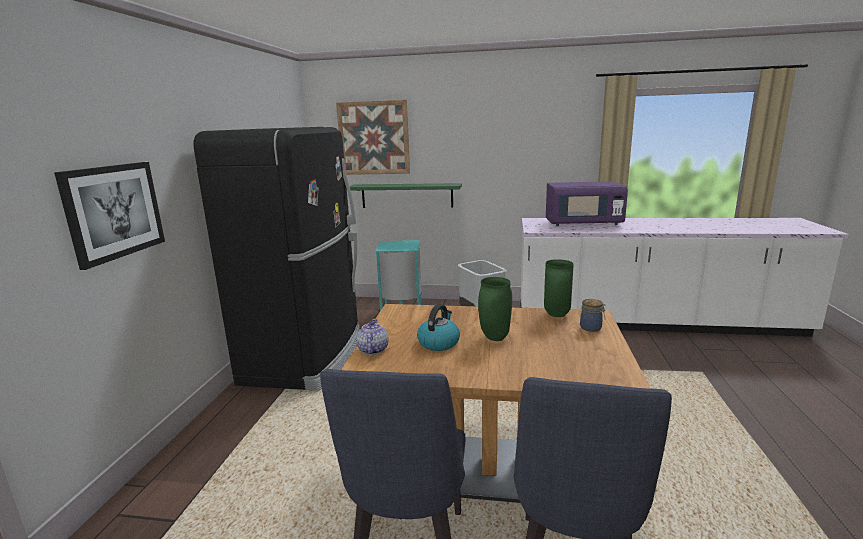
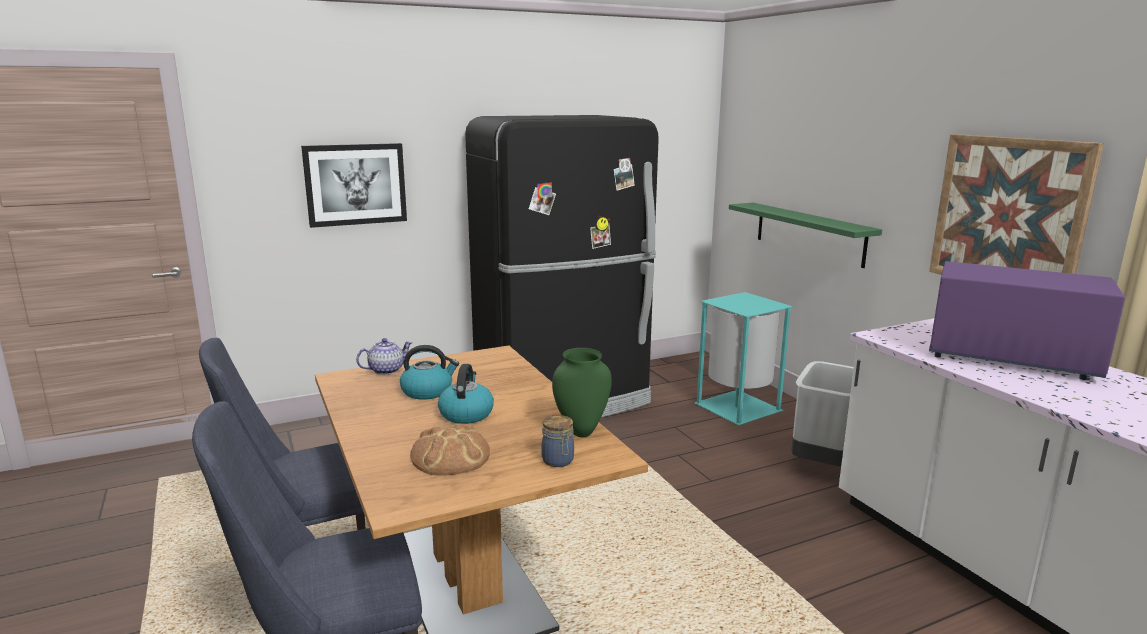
camera: 55 degrees right, 0 degrees up
(373, 138) = (783, 137): picture -> picture (1008, 214)
(495, 338) = (466, 414): green vase -> kettle
(560, 355) = (451, 456): none -> bread
(583, 223) = (1010, 358): purple microwave -> purple microwave turned 150 degrees clockwise

